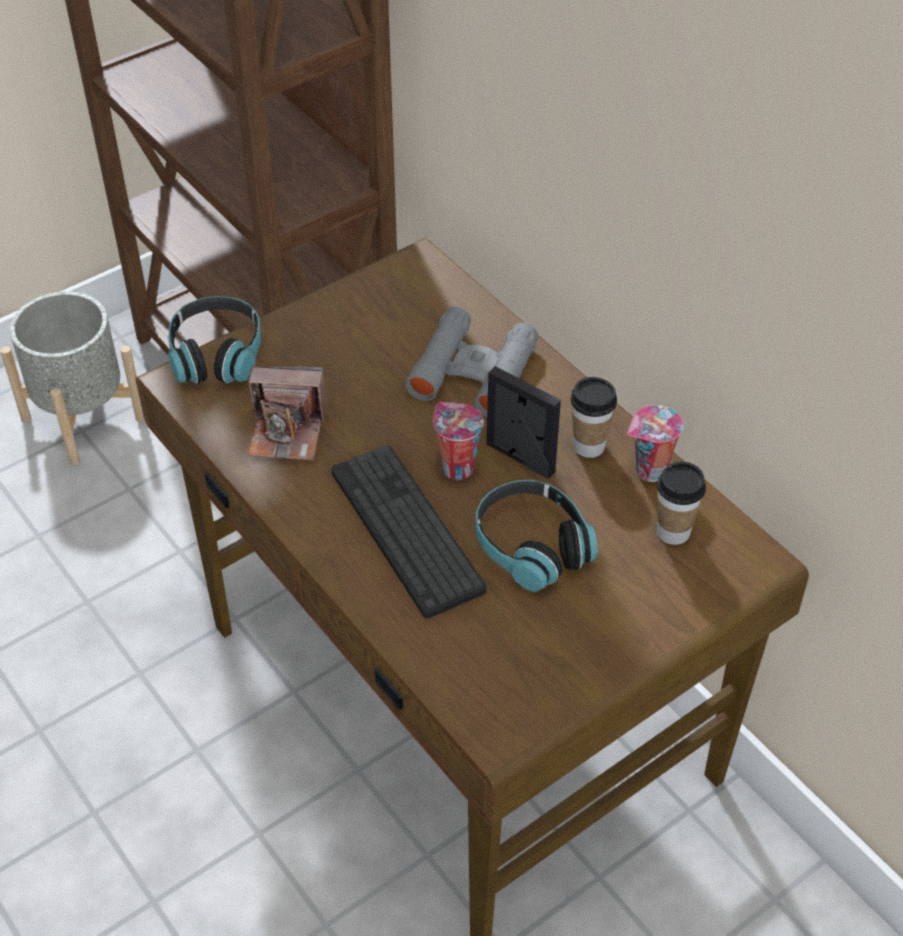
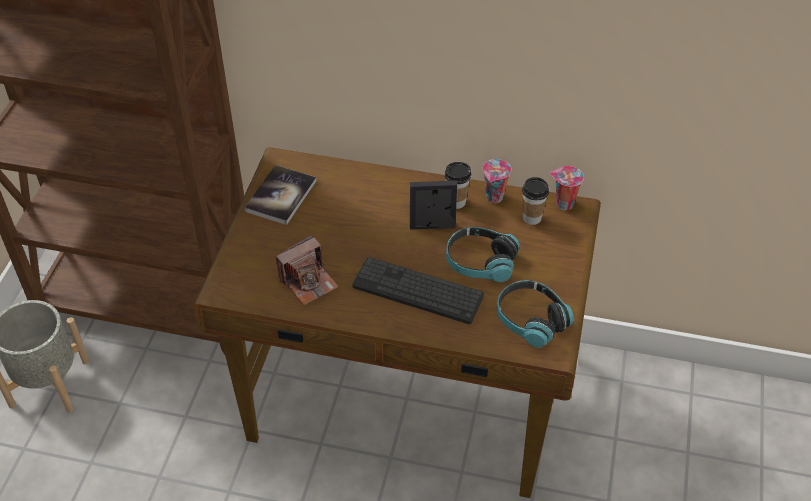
camera: 40 degrees left, 0 degrees up
(217, 354) = (226, 266): headphones -> headphones (531, 320)
(373, 306) = (281, 196): none -> book
(456, 468) = (408, 249): cup -> cup (563, 204)
(473, 372) = (366, 199): grey binoculars -> none

